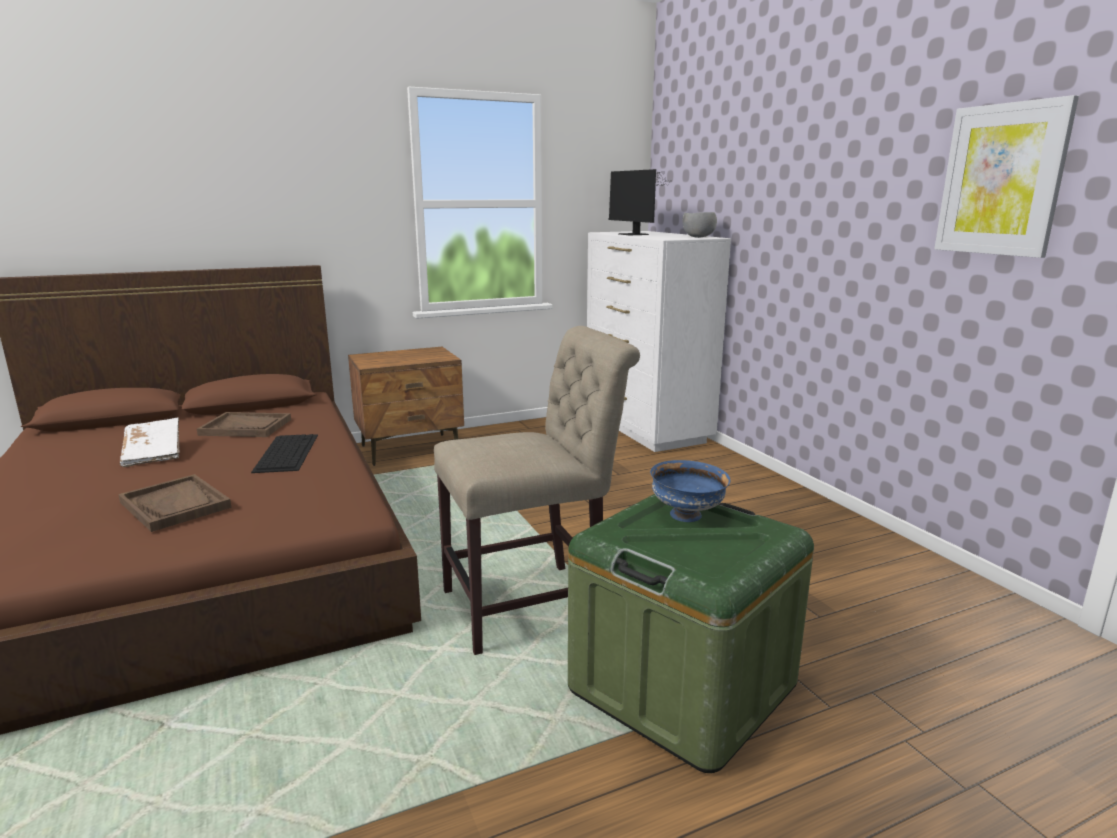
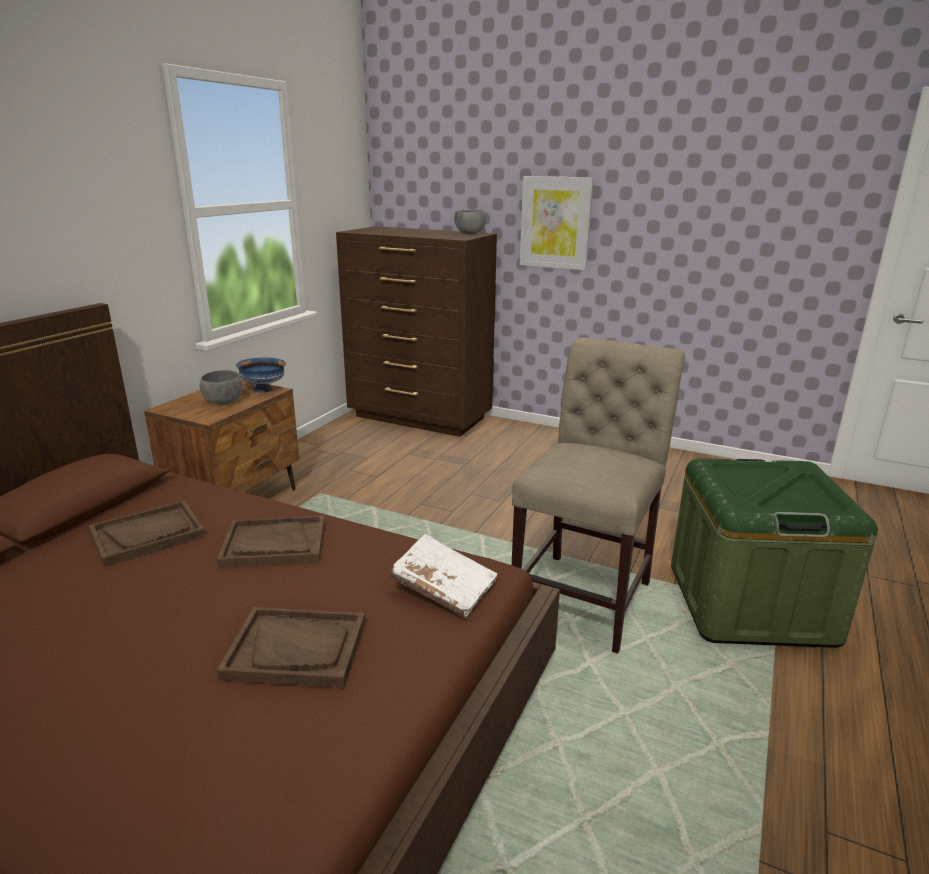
camera: 40 degrees left, 5 degrees up
(154, 453) = (103, 610): white book -> white book (444, 588)
(286, 452) = (274, 544): keyboard -> brown tray
(399, 359) = (224, 403): none -> grey bowl
(634, 234) = (400, 233): monitor -> none
(645, 428) = (420, 417): white dresser -> brown dresser
(687, 515) = (745, 475): blue bowl -> blue bowl (264, 389)
(1001, 180) = (765, 191): picture -> picture (555, 223)

